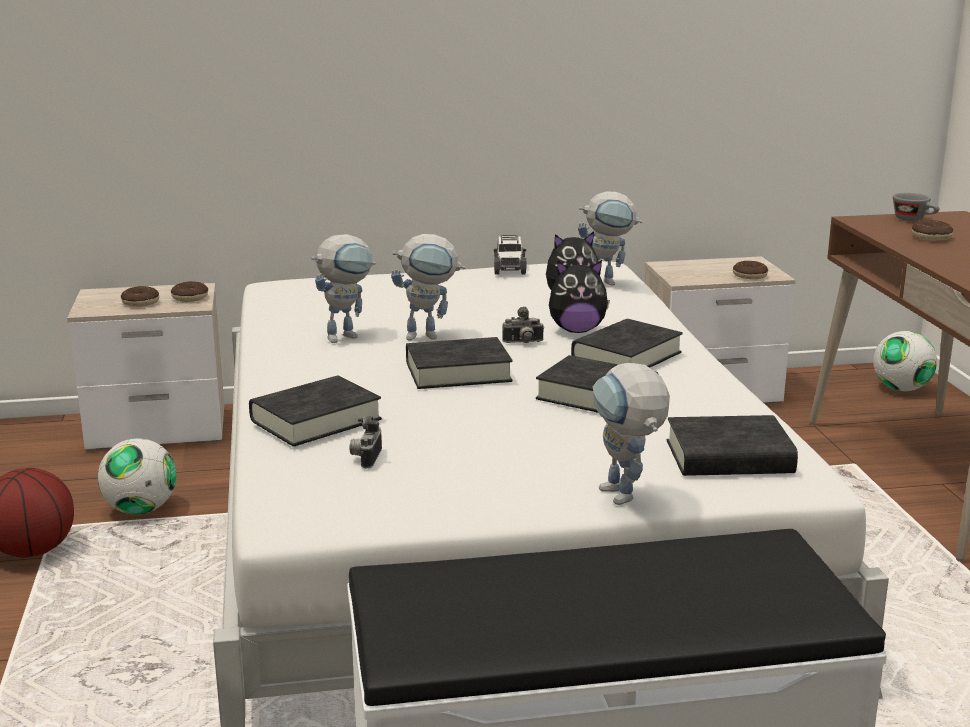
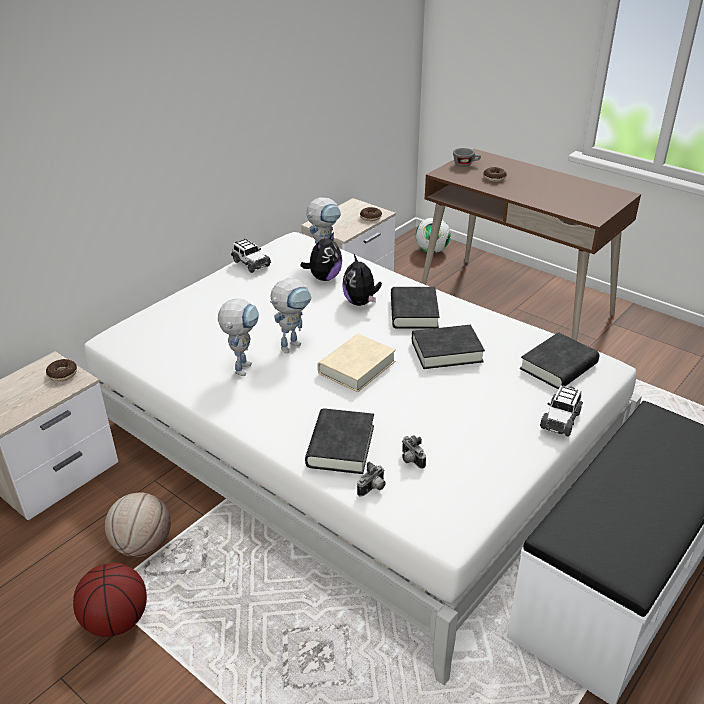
camera: 40 degrees left, 15 degrees up
(140, 303) = (32, 395): donut -> none
(141, 510) = (142, 545): football -> basketball
(458, 372) = (356, 367): black book -> beige book
(523, 343) = (351, 326): camera -> camera (373, 489)
(577, 330) = (361, 302): plush toy -> plush toy turned 120 degrees clockwise
(626, 499) = (560, 419): toy robot -> toy car

